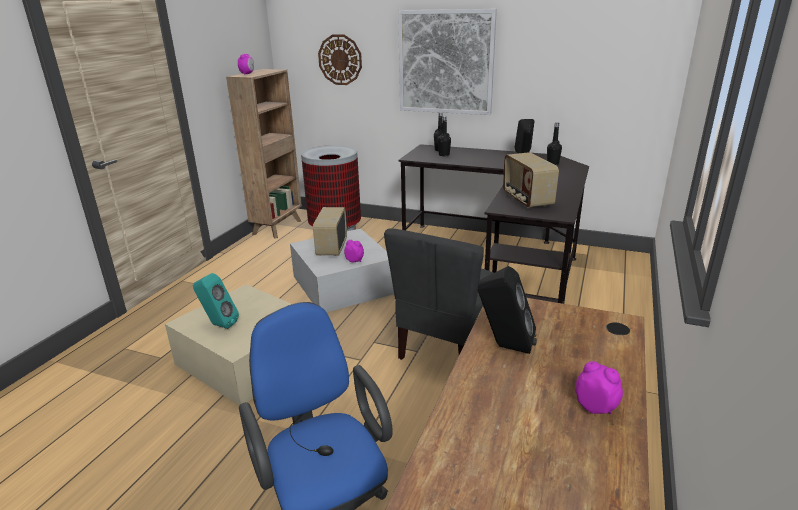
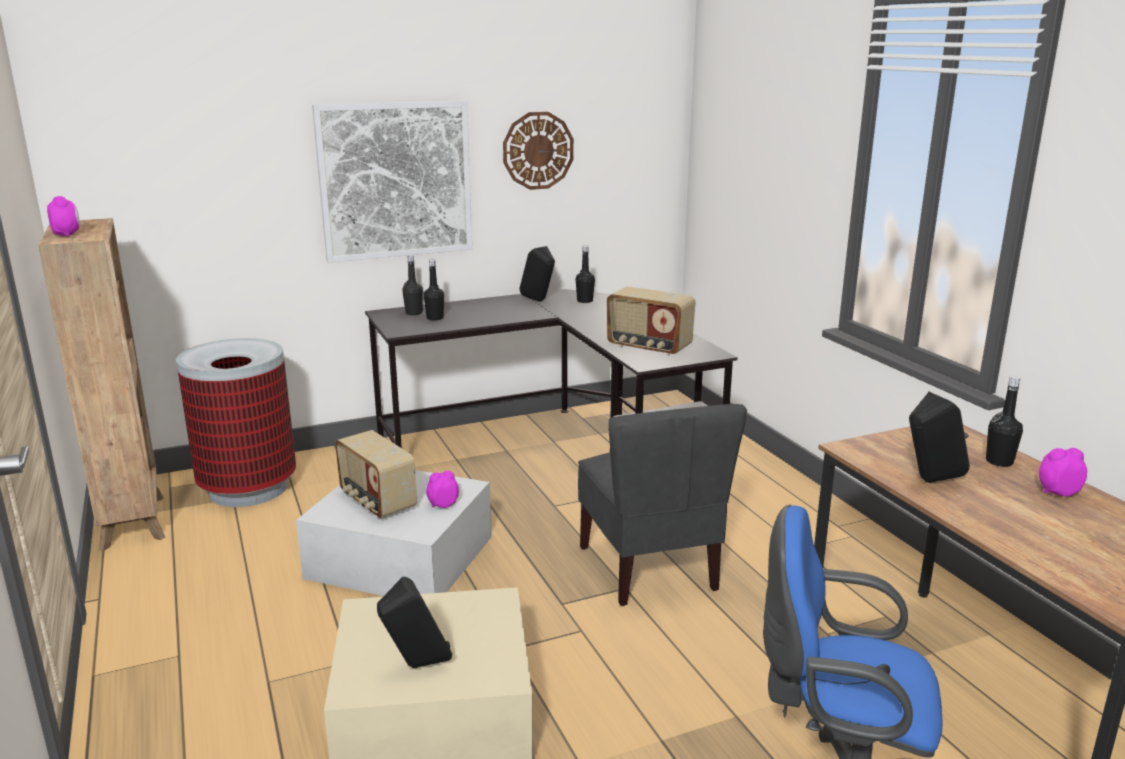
camera: 45 degrees left, 5 degrees down
(218, 325) = (416, 666): turquoise speaker -> black speaker
(340, 60) = (201, 191): wall clock -> wall clock (538, 150)
(602, 362) = (999, 461): none -> black bottle

